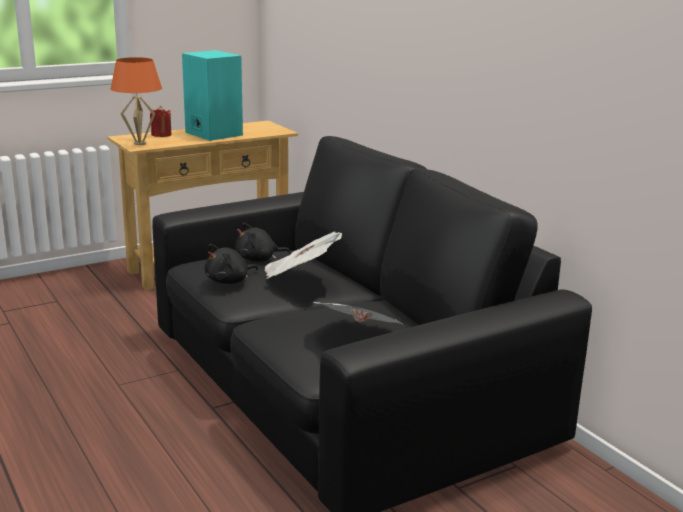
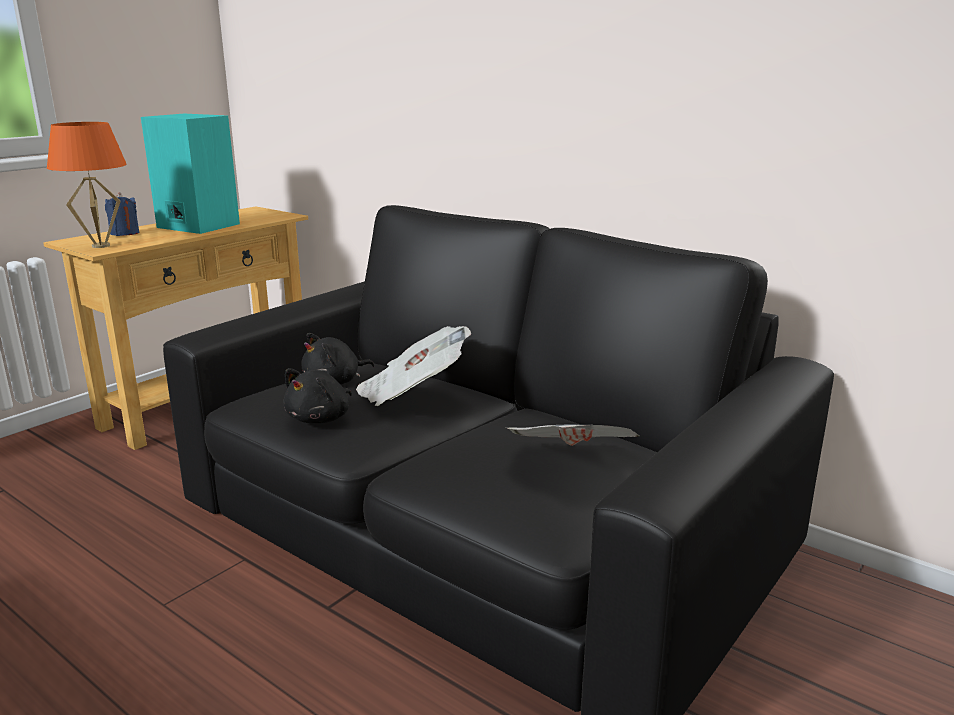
camera: 20 degrees left, 0 degrees up
(161, 135) = (124, 233): red candle -> blue candle

